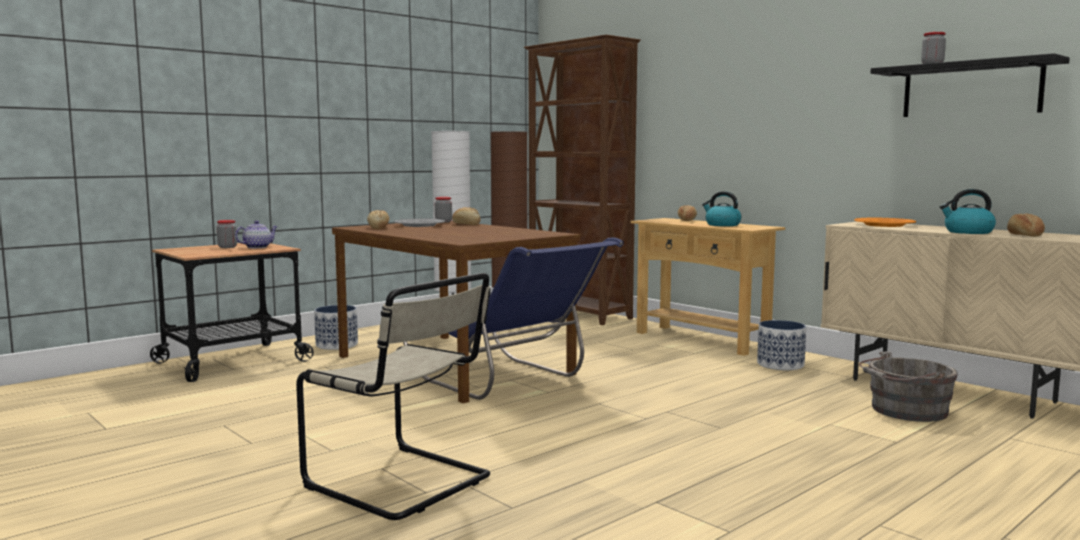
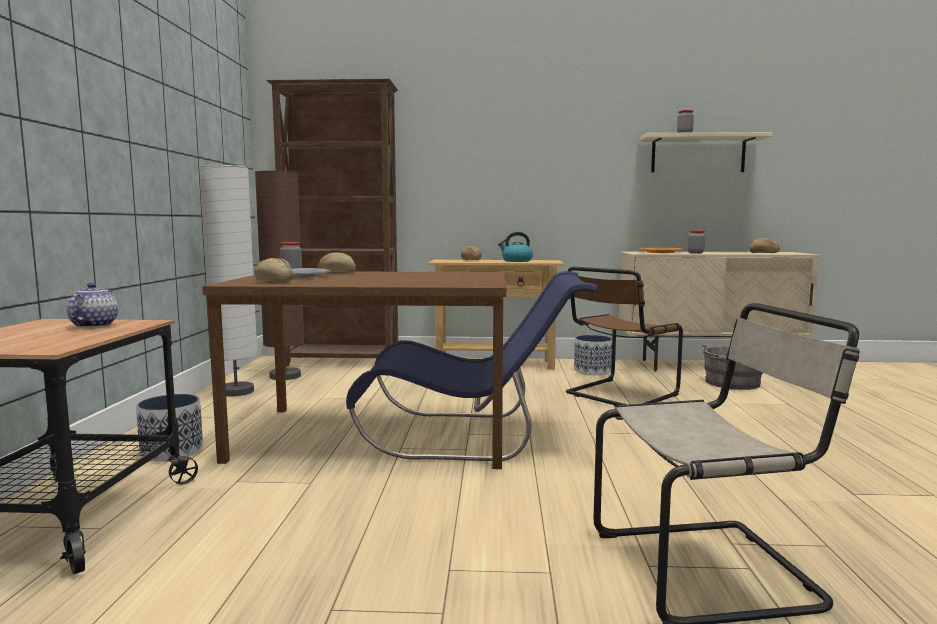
camera: 45 degrees left, 0 degrees up
(227, 247) = (35, 331): jar -> jar (695, 253)
(728, 387) = (618, 395): none -> brown chair
(968, 232) = (728, 253): kettle -> none
(971, 89) = (698, 154): black shelf -> beige shelf

